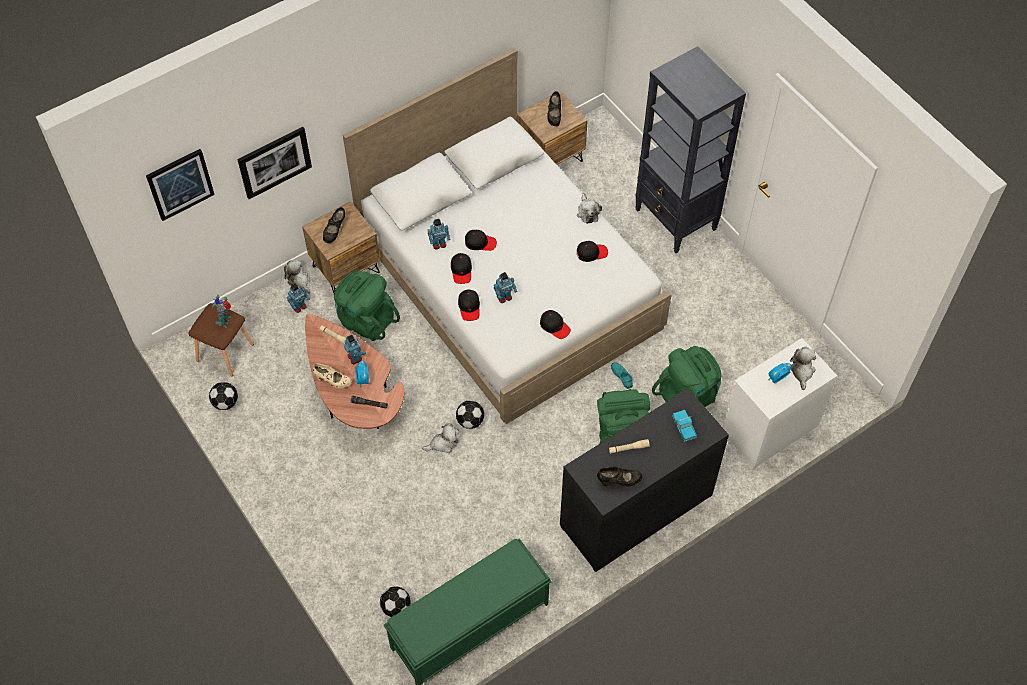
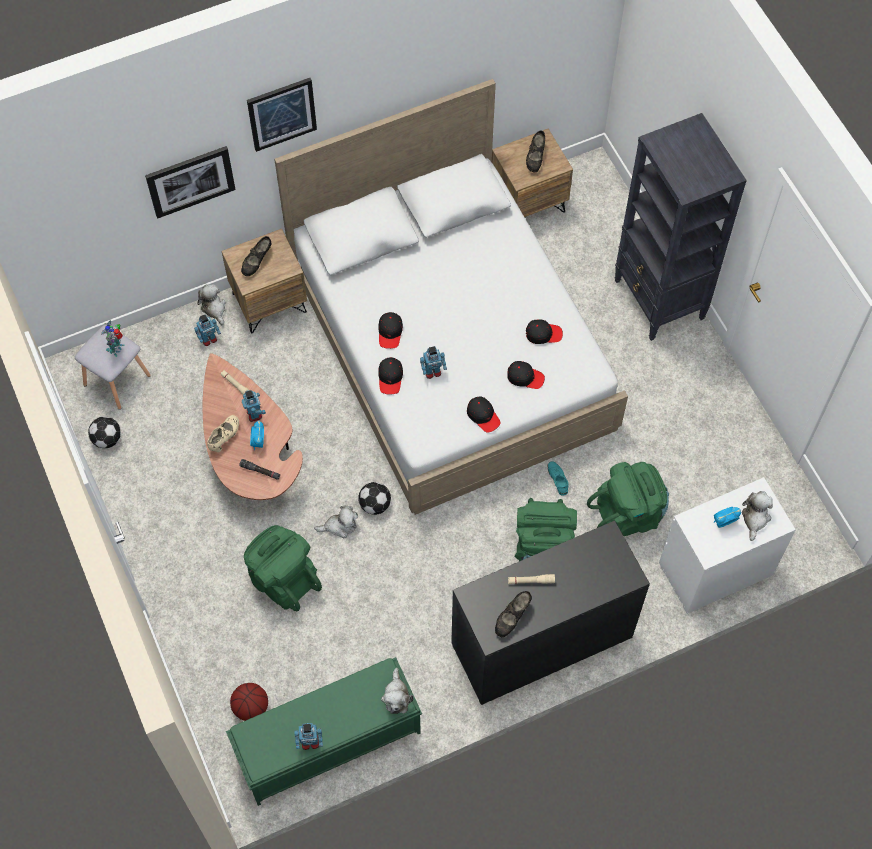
camera: 10 degrees right, 5 degrees up
(180, 184) = (75, 196): picture -> picture (282, 113)
(225, 351) = (117, 379): brown stool -> grey stool
(333, 381) = (224, 437): beige shoe -> beige shoe turned 90 degrees counterclockwise
(365, 319) = (280, 366): green backpack -> green backpack (282, 578)
(395, 607) = (250, 707): football -> basketball
(439, 244) = (371, 297): toy robot -> toy robot (310, 742)
(480, 243) = (418, 302): black cap -> black cap (525, 377)
(587, 212) = (549, 283): plush toy -> plush toy (396, 696)
(619, 481) = (512, 618): black shoe -> black shoe turned 120 degrees clockwise
(683, 428) = (599, 567): toy truck -> none

